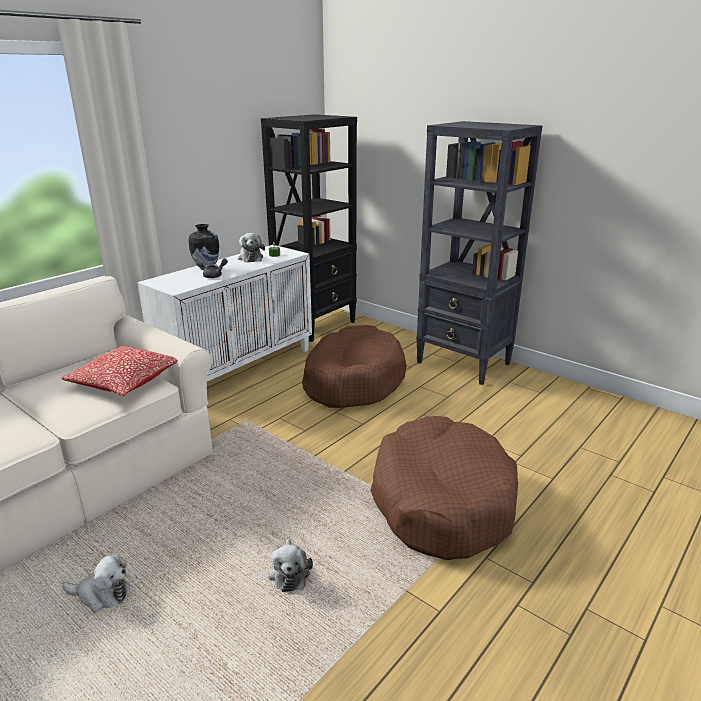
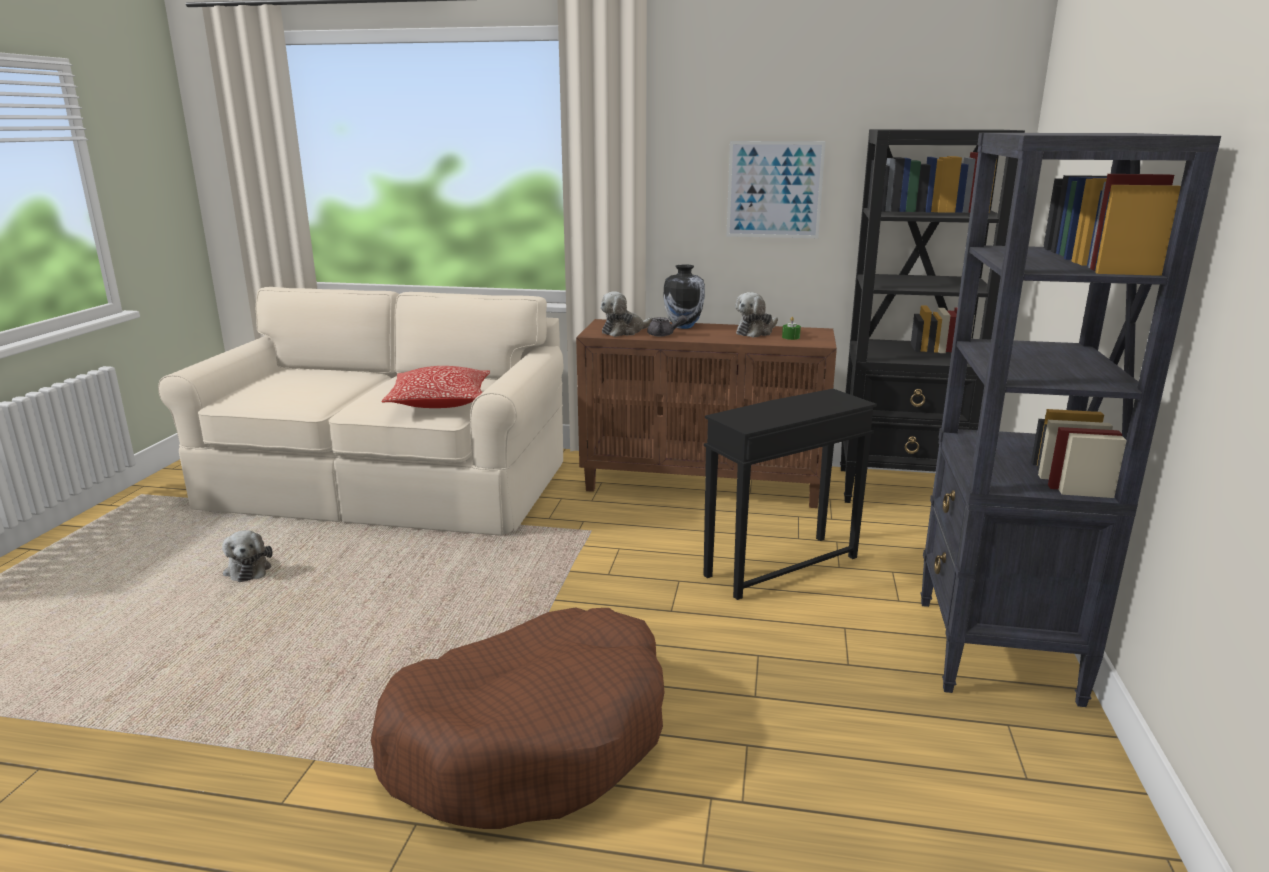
camera: 60 degrees right, 5 degrees down
(217, 163) = (774, 190): none -> picture
(239, 368) = (704, 485): white cabinet -> brown cabinet
(289, 573) = (315, 659): plush toy -> plush toy (624, 331)
(352, 380) = (780, 566): brown dog bed -> black side table

